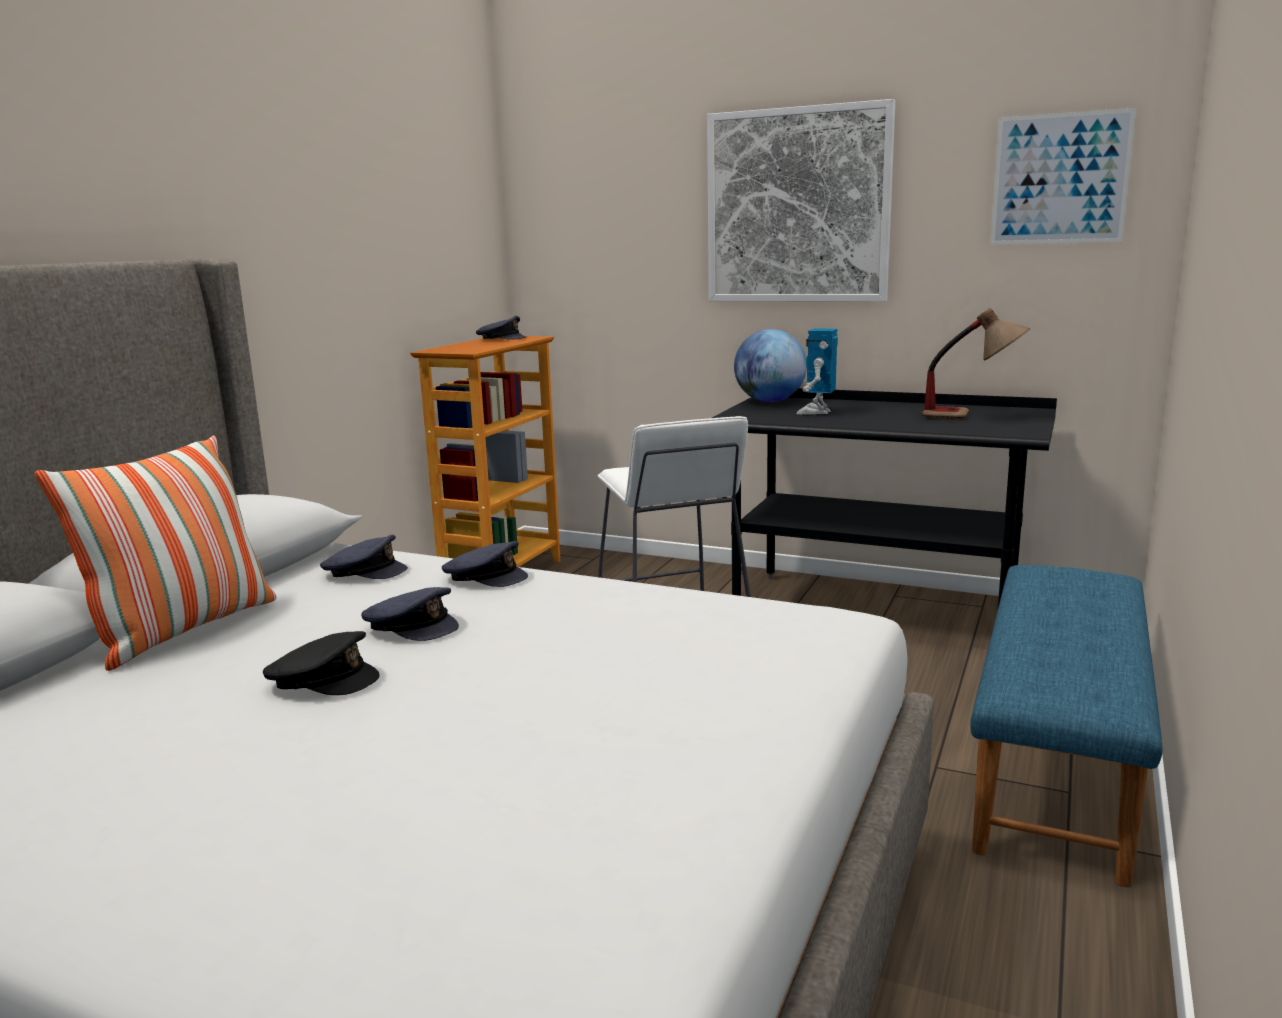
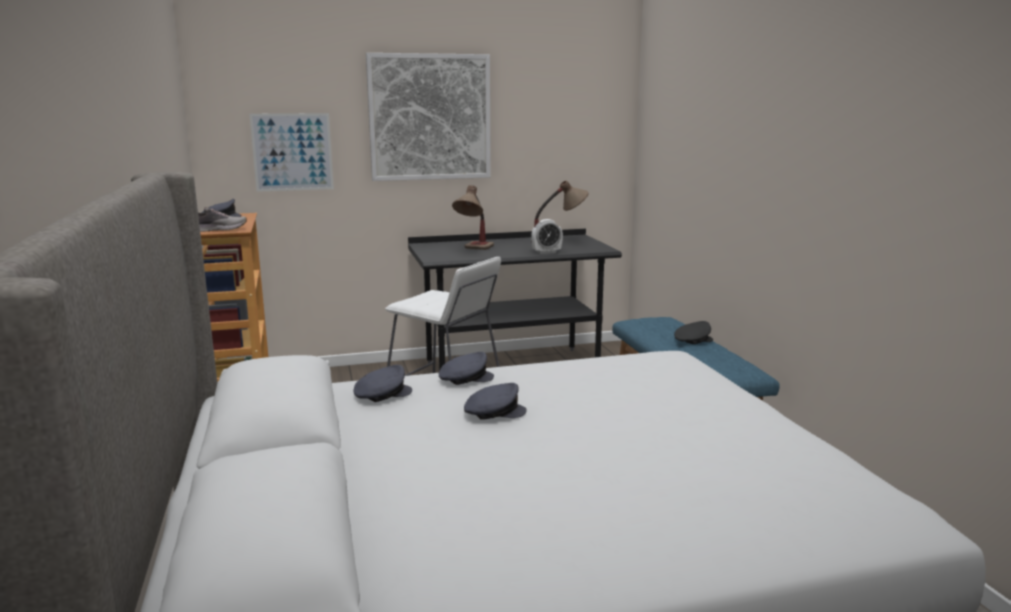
camera: 40 degrees left, 0 degrees up
(183, 630) = (354, 457): pillow -> none
(324, 679) = (519, 448): black cap -> black cap (692, 340)
(453, 350) = (218, 230): none -> shoe
(770, 401) = (429, 246): globe -> none
(816, 412) = (474, 249): toy robot -> table lamp
(914, 427) = (546, 252): none -> alarm clock
(1060, 179) = (578, 106): picture -> picture (292, 152)

